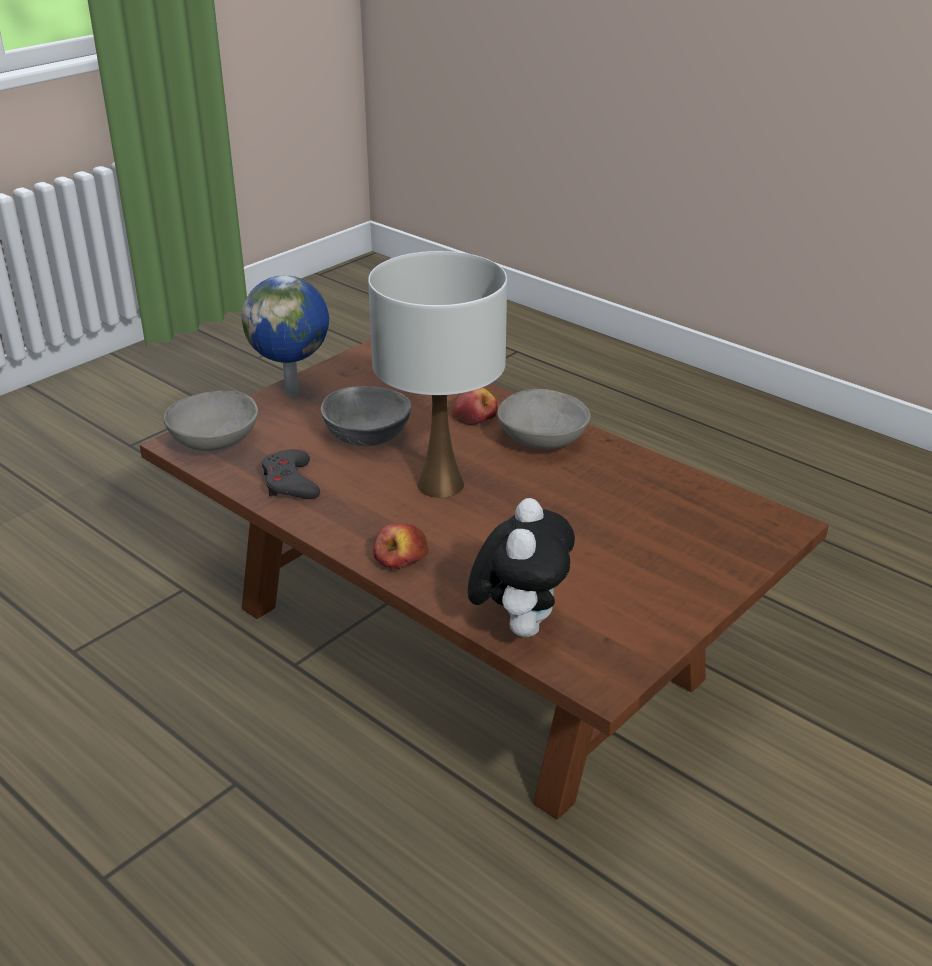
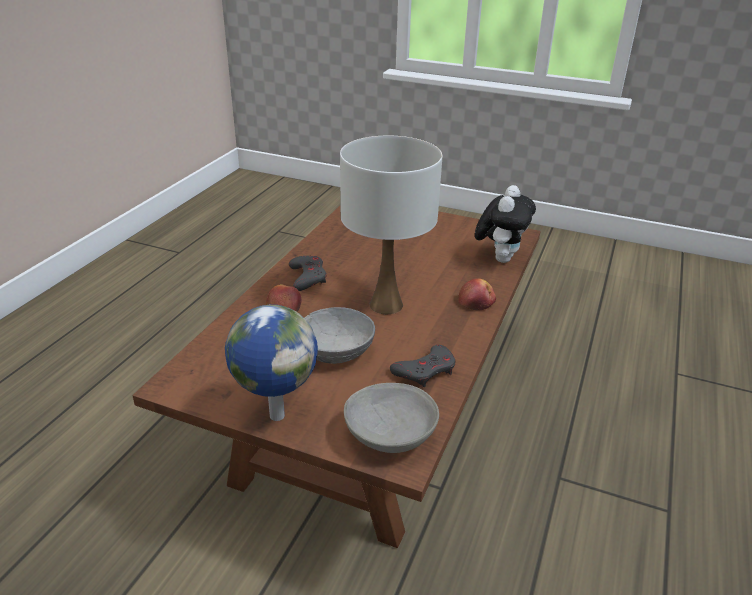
camera: 110 degrees left, 0 degrees up
(519, 625) = (500, 258): plush toy -> plush toy turned 120 degrees clockwise
(541, 440) = (307, 277): grey bowl -> grey game controller

